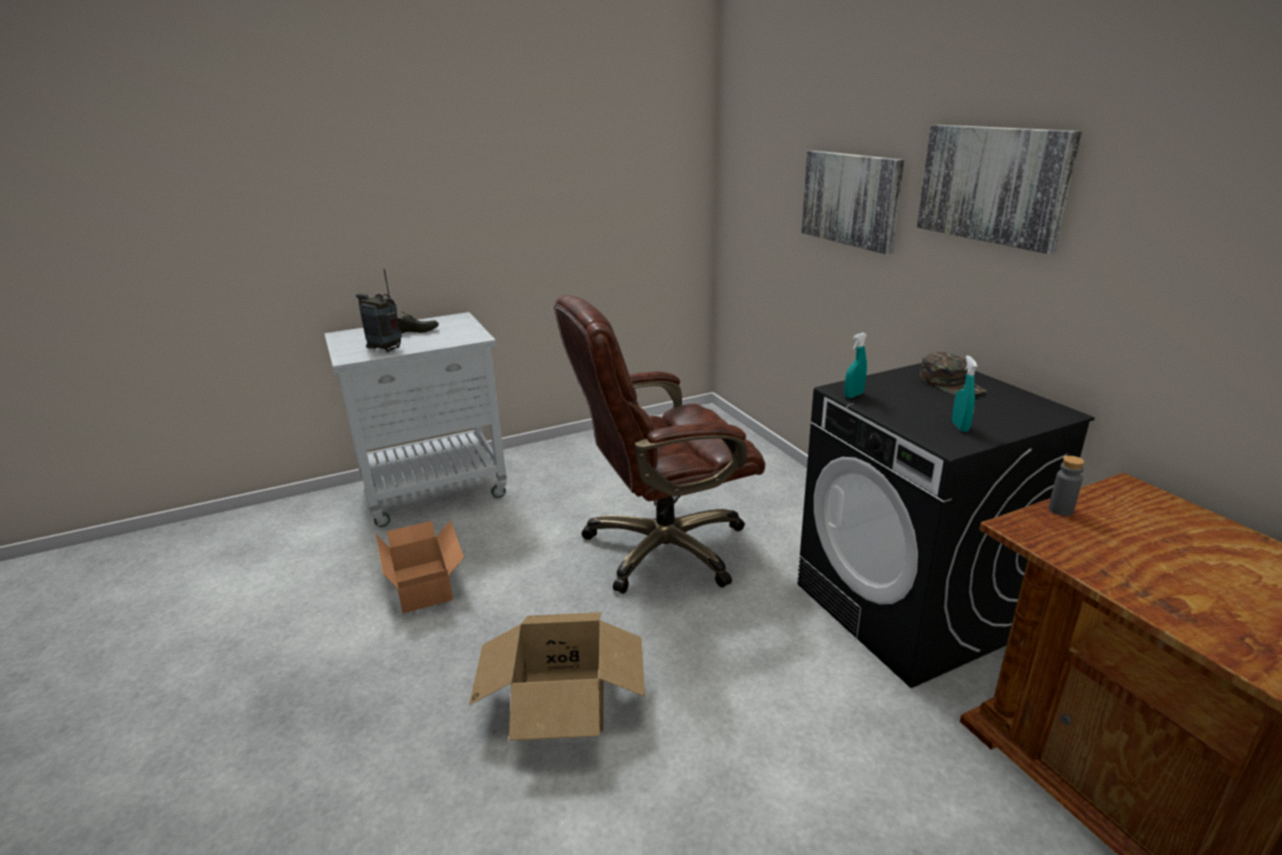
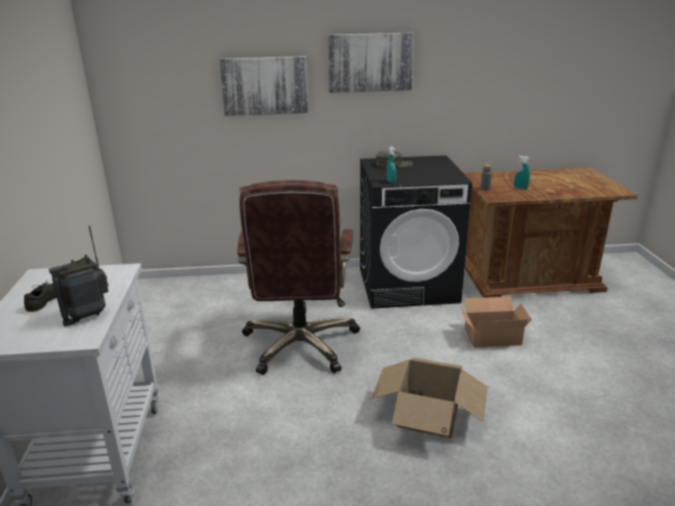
camera: 70 degrees left, 0 degrees up
(425, 583) = (257, 472): cardboard box -> cardboard box (490, 336)
(960, 426) = (441, 173): turquoise spray bottle -> turquoise spray bottle (520, 188)

